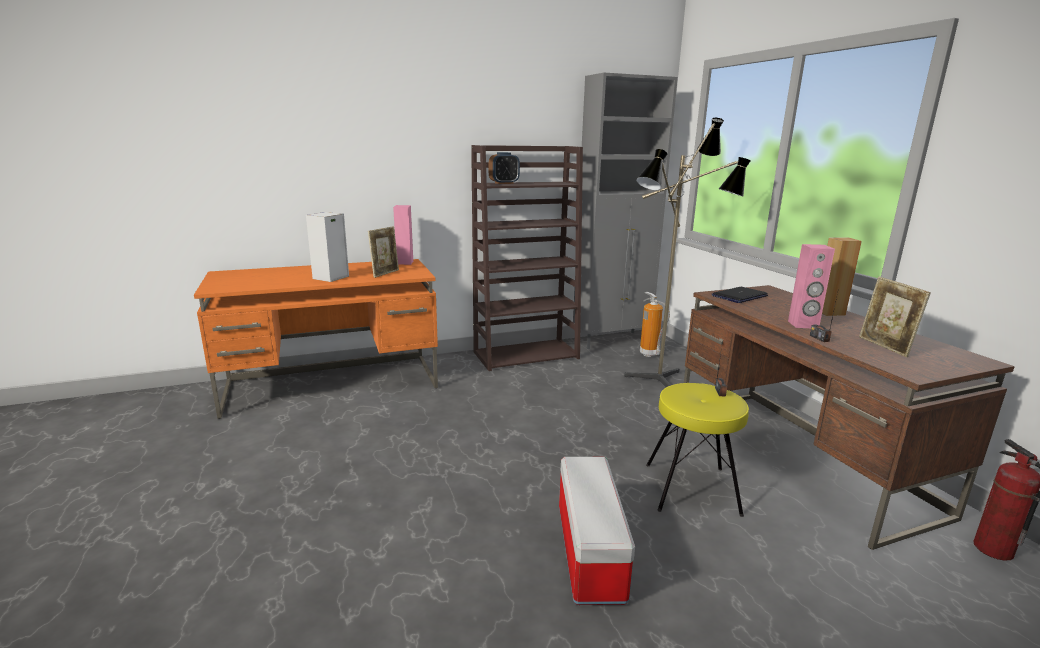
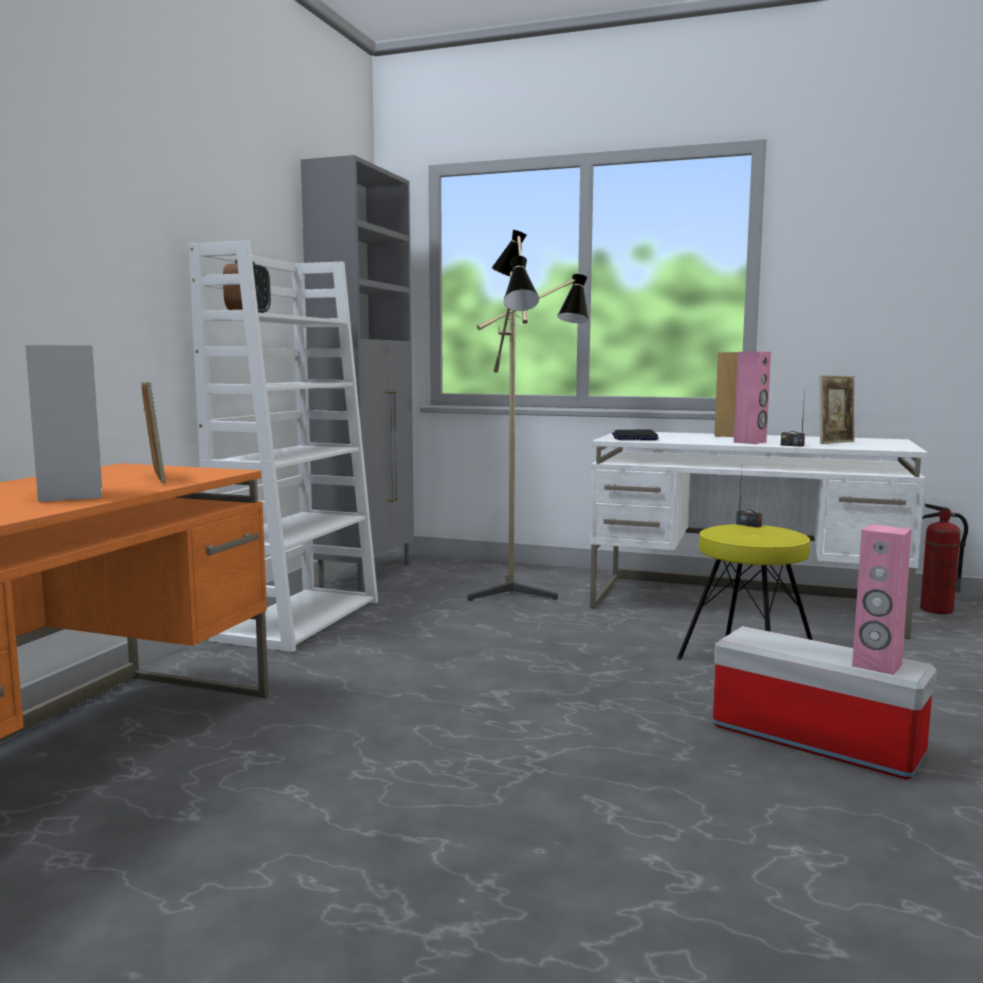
camera: 50 degrees left, 10 degrees down
(404, 262) = (122, 468): pink speaker -> pink speaker (876, 665)
(526, 355) = (299, 619): brown bookcase -> white bookcase
(649, 354) = (441, 574): fire extinguisher -> none
(798, 457) = (745, 605): brown desk -> white desk
(884, 347) = (835, 443): picture frame -> picture frame turned 60 degrees counterclockwise

